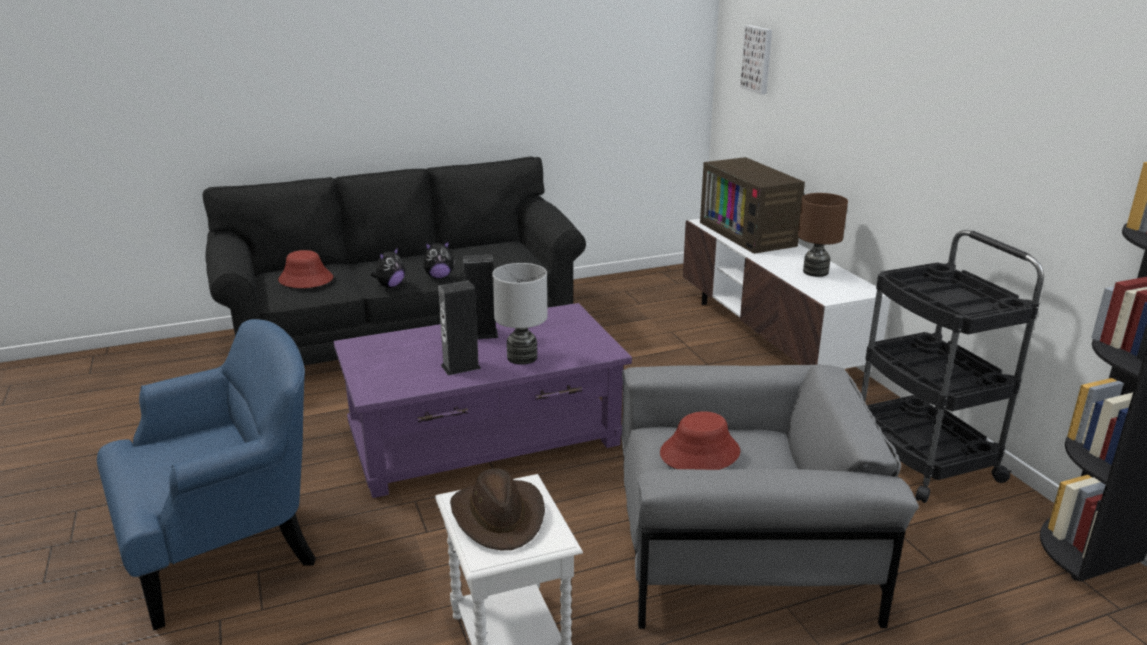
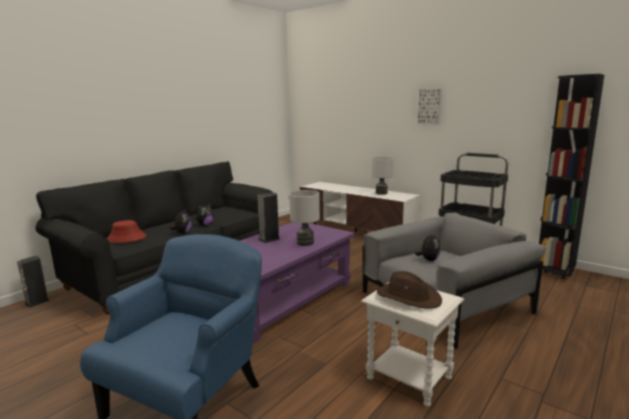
camera: 30 degrees left, 10 degrees down
(461, 367) = (280, 252): speaker -> speaker (37, 302)
(699, 453) = (428, 260): red hat -> plush toy
(750, 234) = (334, 186): television -> none
(758, 59) = (319, 108): picture -> picture (430, 106)
(815, 272) = (381, 193): brown table lamp -> grey table lamp

